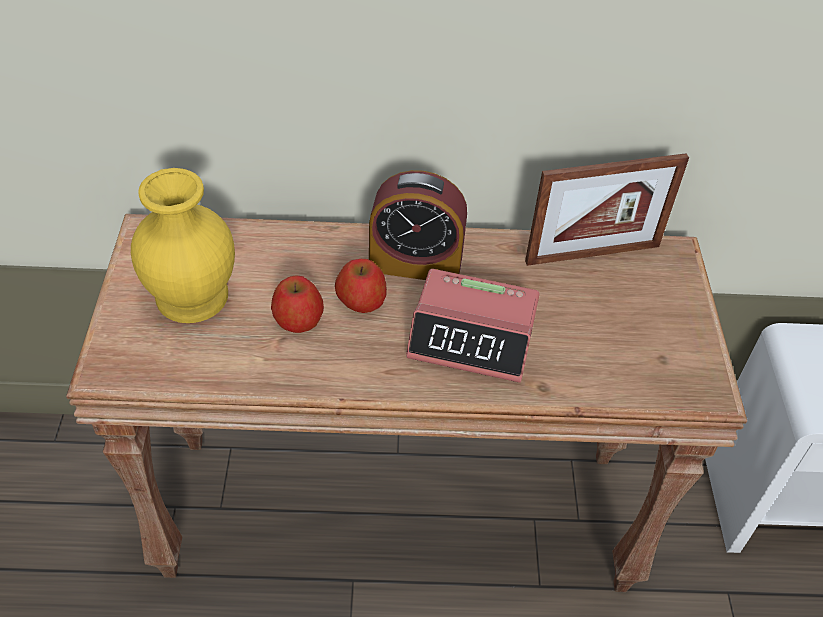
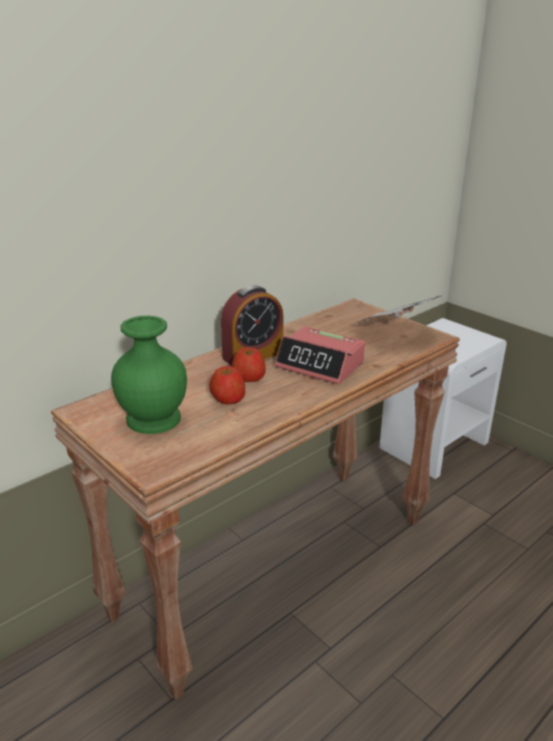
camera: 40 degrees left, 20 degrees down
(191, 297) = (154, 419): yellow vase -> green vase
(473, 336) = (320, 365): alarm clock -> alarm clock turned 60 degrees clockwise
(592, 254) = (323, 319): picture frame -> none
(657, 340) = (392, 331): none -> newspaper

